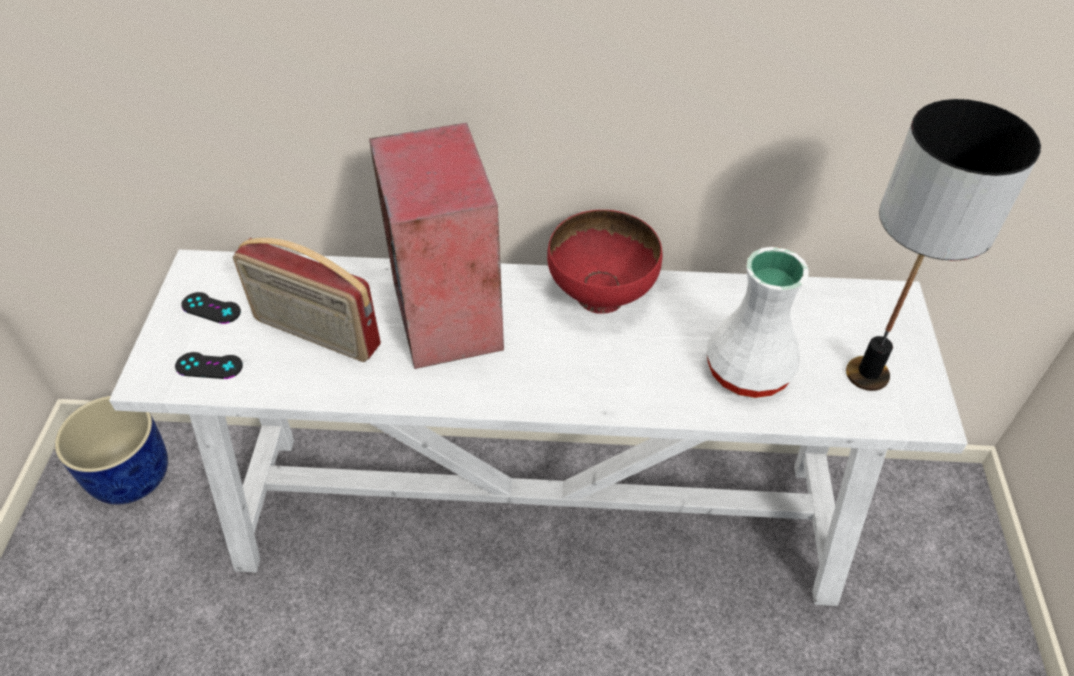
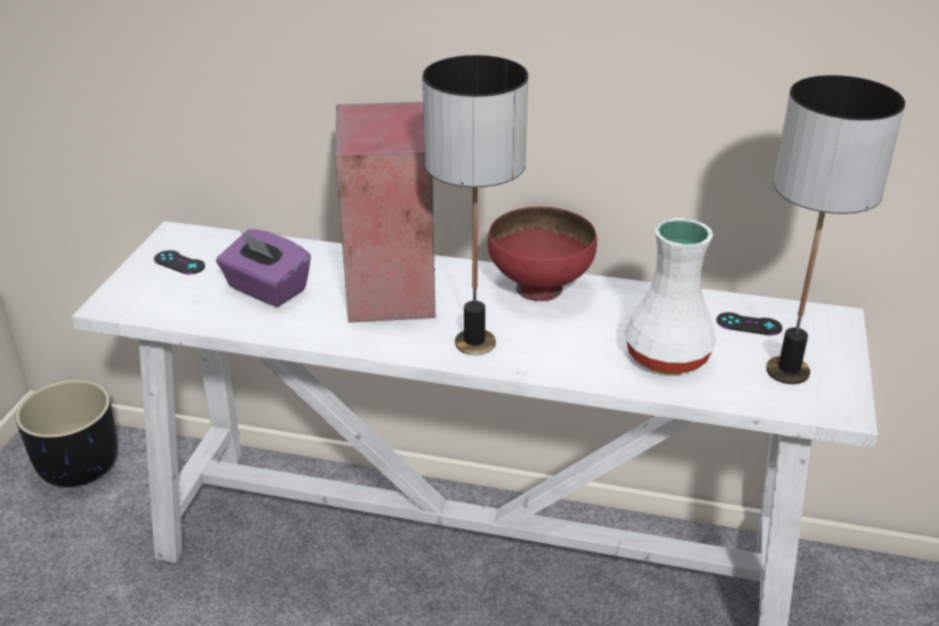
camera: 10 degrees right, 15 degrees down
(132, 474) = (80, 465): blue planter -> black planter
(209, 366) = (165, 301): black game controller -> black game controller (749, 324)
(315, 334) = (266, 289): radio -> purple tissue box
(552, 379) = (474, 343): none -> table lamp

